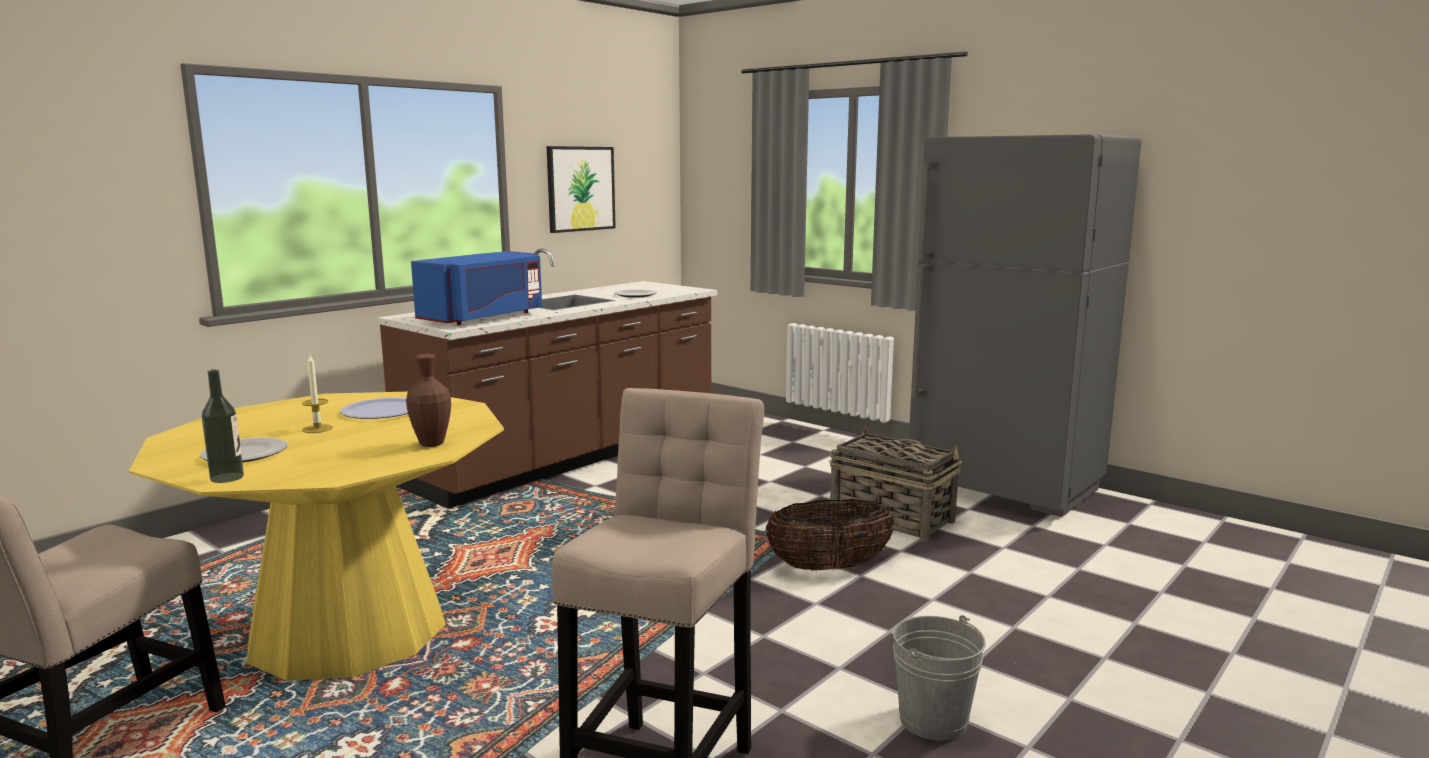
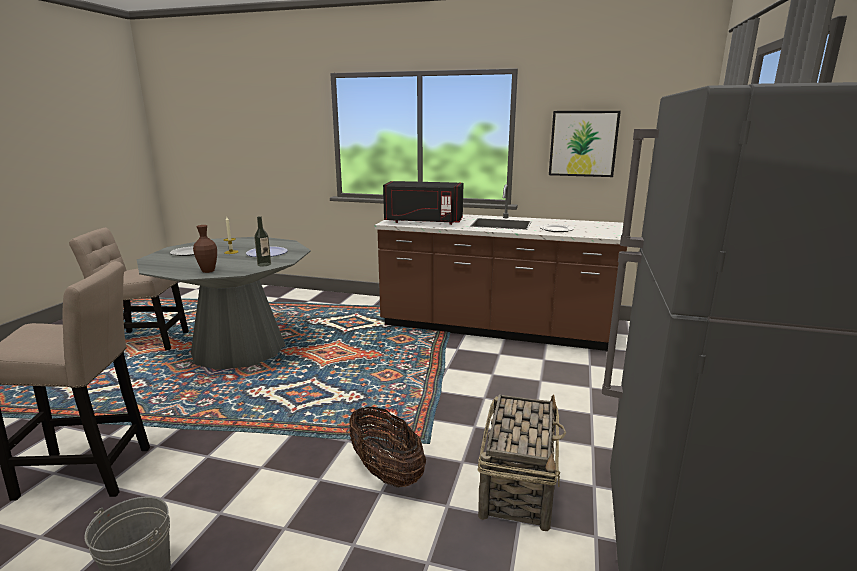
camera: 65 degrees right, 5 degrees up
(227, 477) = (154, 258): bottle -> bottle (264, 264)
(349, 631) = (239, 349): yellow dining table -> grey dining table
(484, 317) = (423, 222): blue microwave -> black microwave

